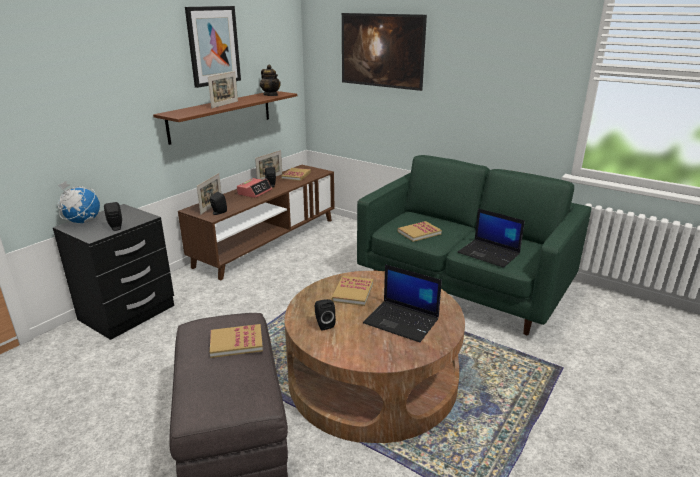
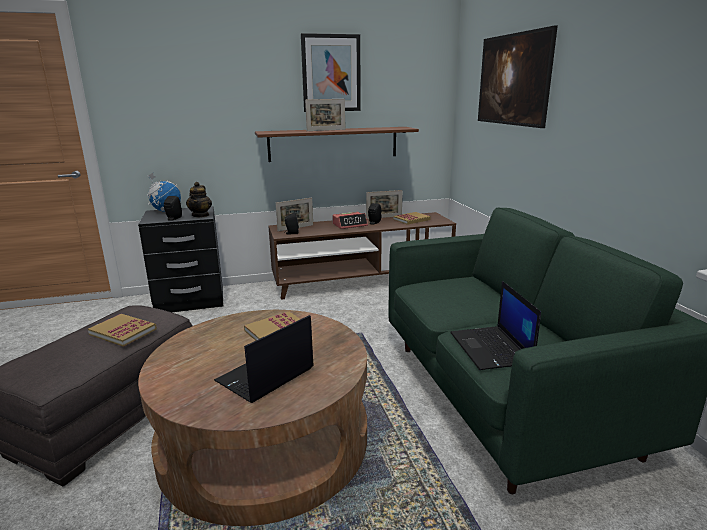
camera: 40 degrees right, 5 degrees down
(271, 95) = (389, 128): teapot -> teapot (201, 215)
(324, 324) = (200, 346): black speaker -> none
(402, 321) = (265, 376): laptop -> laptop turned 60 degrees clockwise
(419, 233) = (444, 299): book -> none

